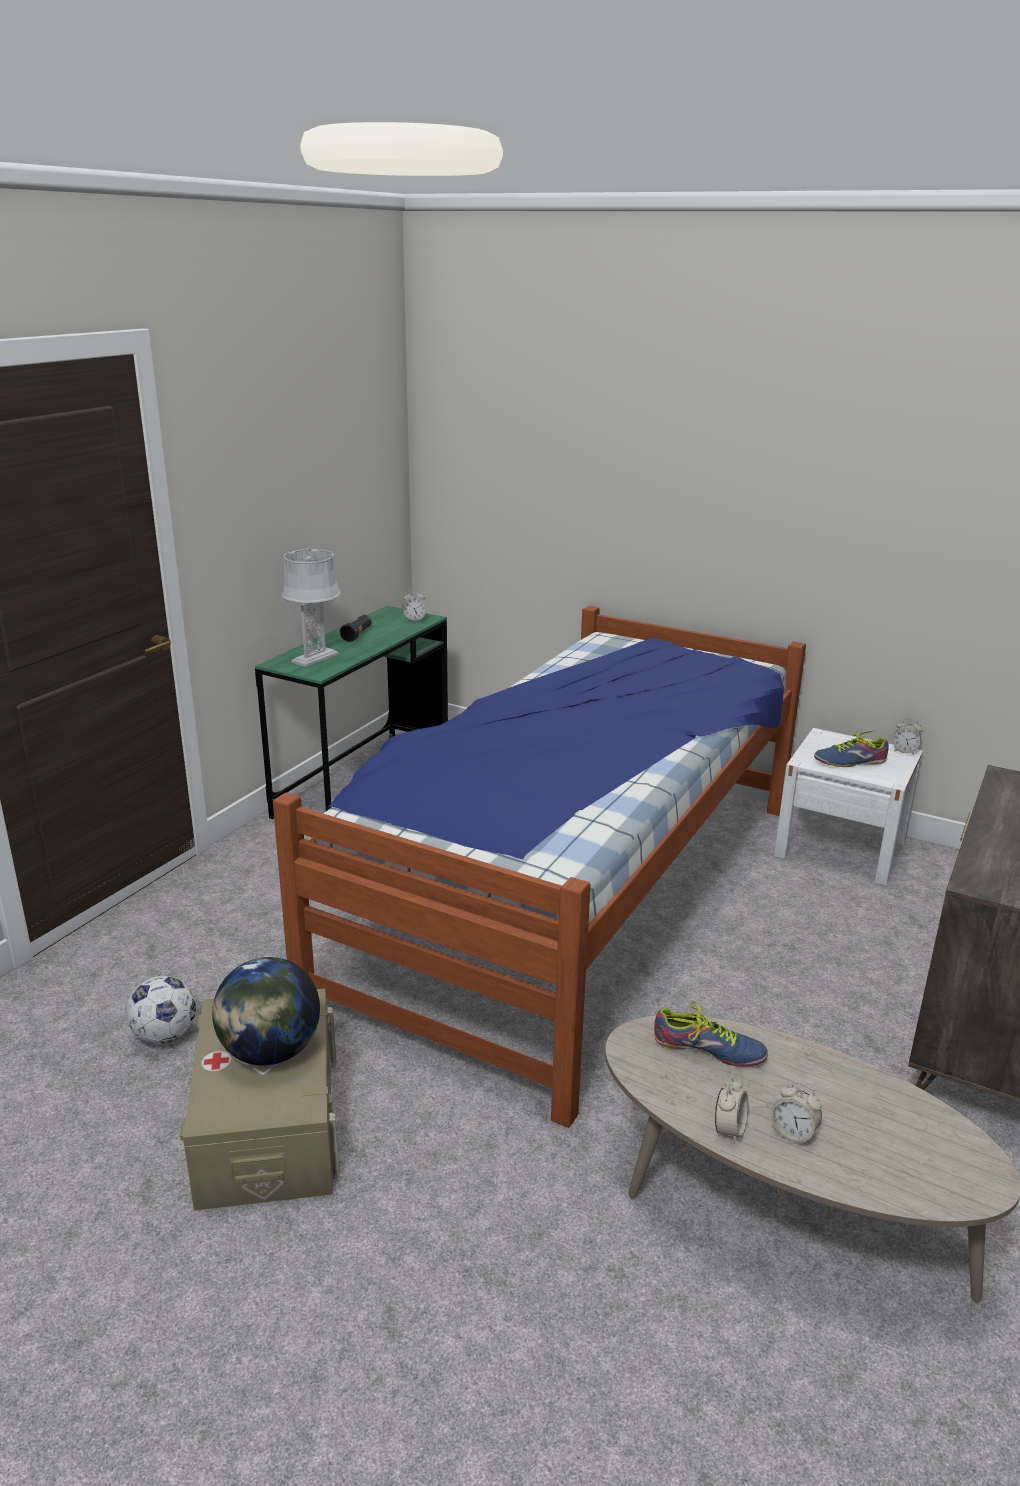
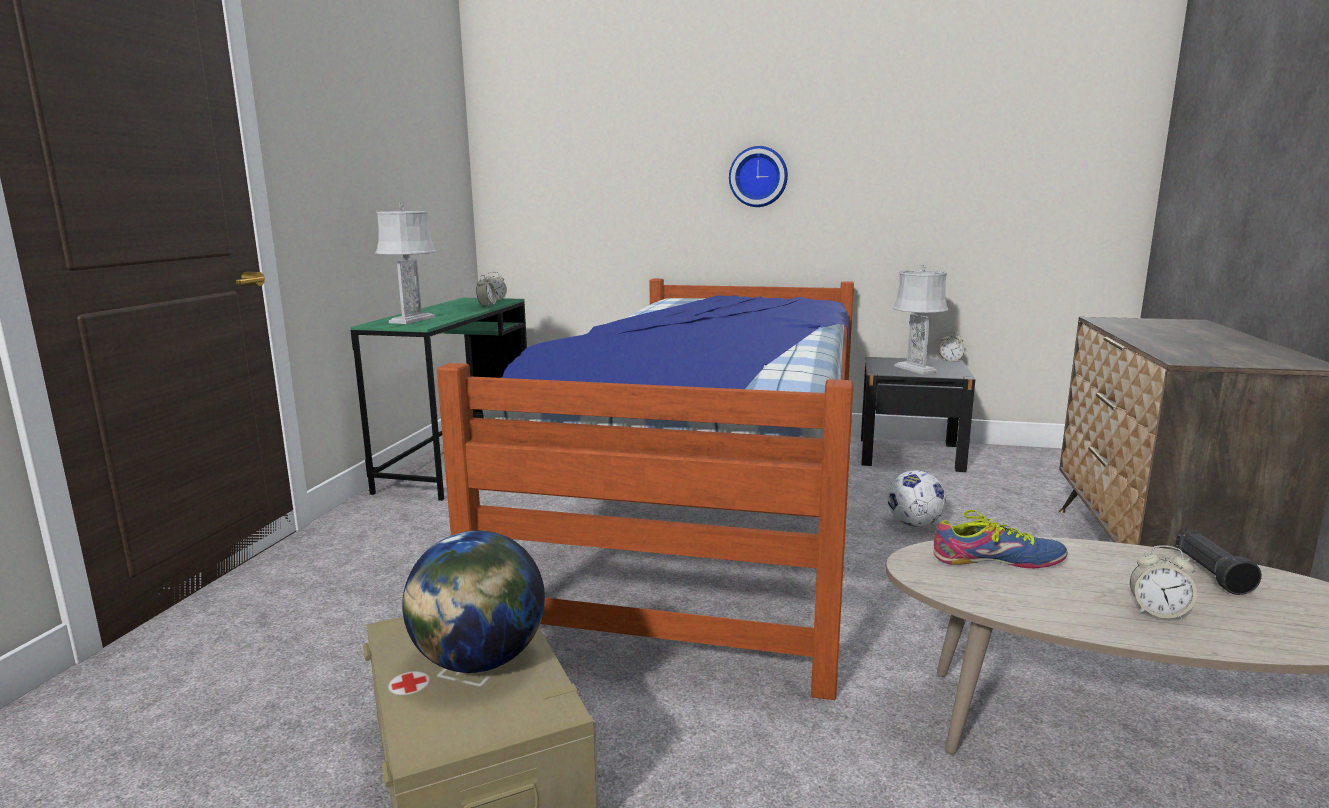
camera: 15 degrees left, 10 degrees down
(165, 1036) = (304, 698): football -> football (914, 524)
(357, 635) = (446, 309): black flashlight -> black flashlight (1211, 574)
(711, 510) = (758, 177): none -> wall clock
(729, 1130) = (1093, 621): alarm clock -> alarm clock (487, 305)
(840, 848) = (910, 454): white nightstand -> black nightstand
(850, 762) = (916, 369): shoe -> grey table lamp

